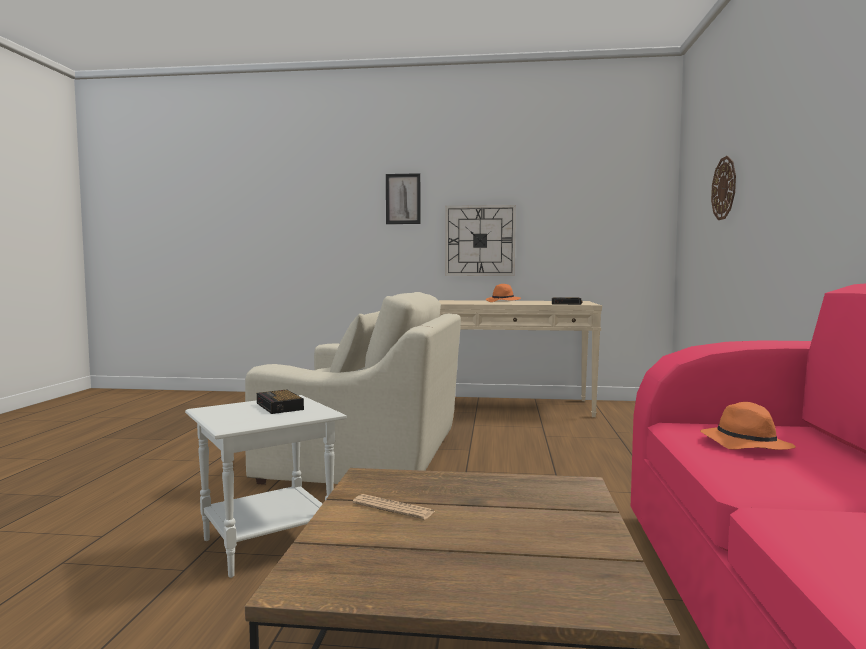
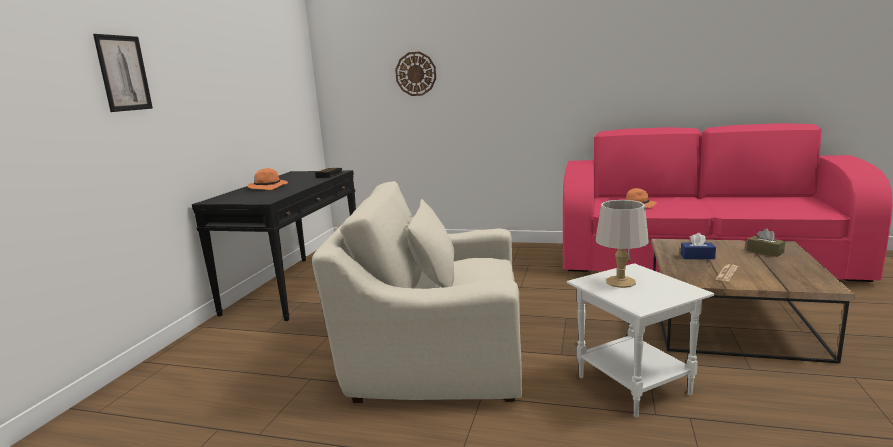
camera: 80 degrees left, 10 degrees up
(280, 406) = (620, 282): alarm clock -> grey table lamp
(367, 459) = (435, 353): beige armchair -> beige armchair turned 105 degrees counterclockwise
(480, 240) = (210, 124): wall clock -> none
(491, 498) = (697, 256): none -> blue tissue box
(513, 406) = (296, 286): beige console table -> black console table
(543, 566) = (765, 251): none -> brown tissue box

